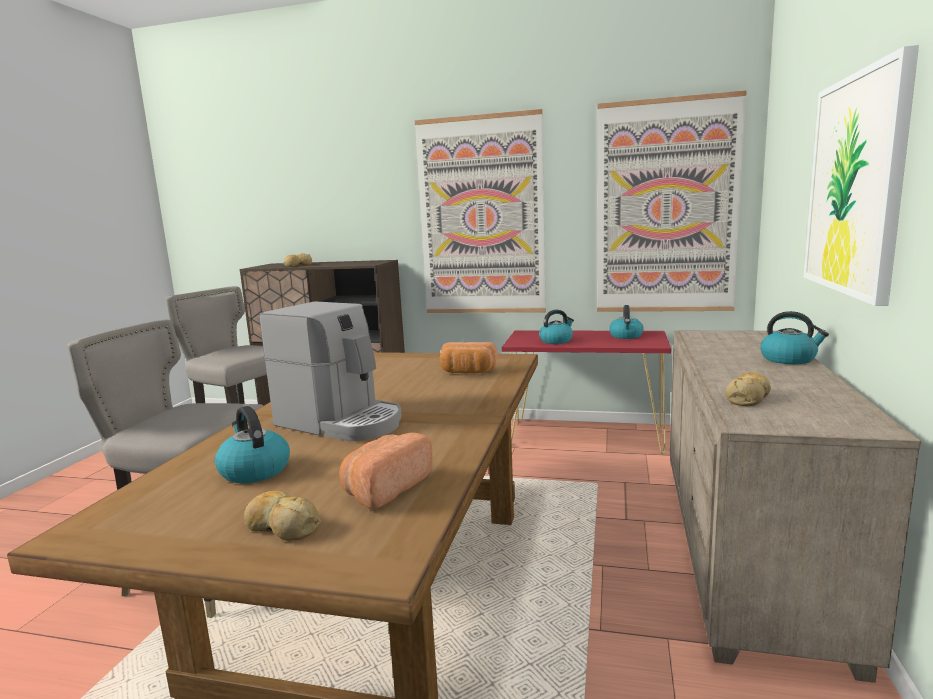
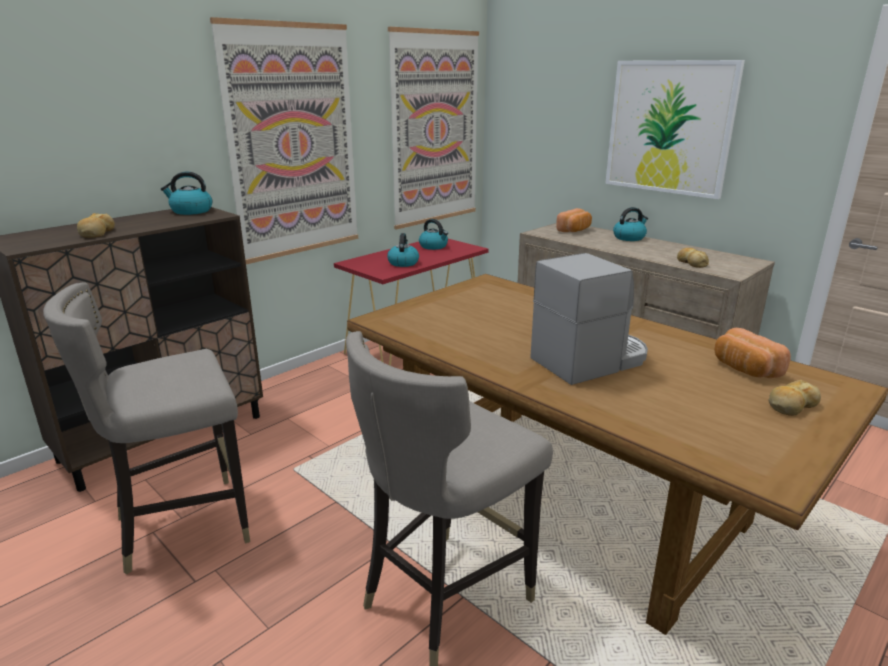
camera: 60 degrees left, 10 degrees up
(254, 470) = (681, 404): kettle -> kettle (191, 211)
(467, 372) = (506, 300): bread -> bread (575, 230)

